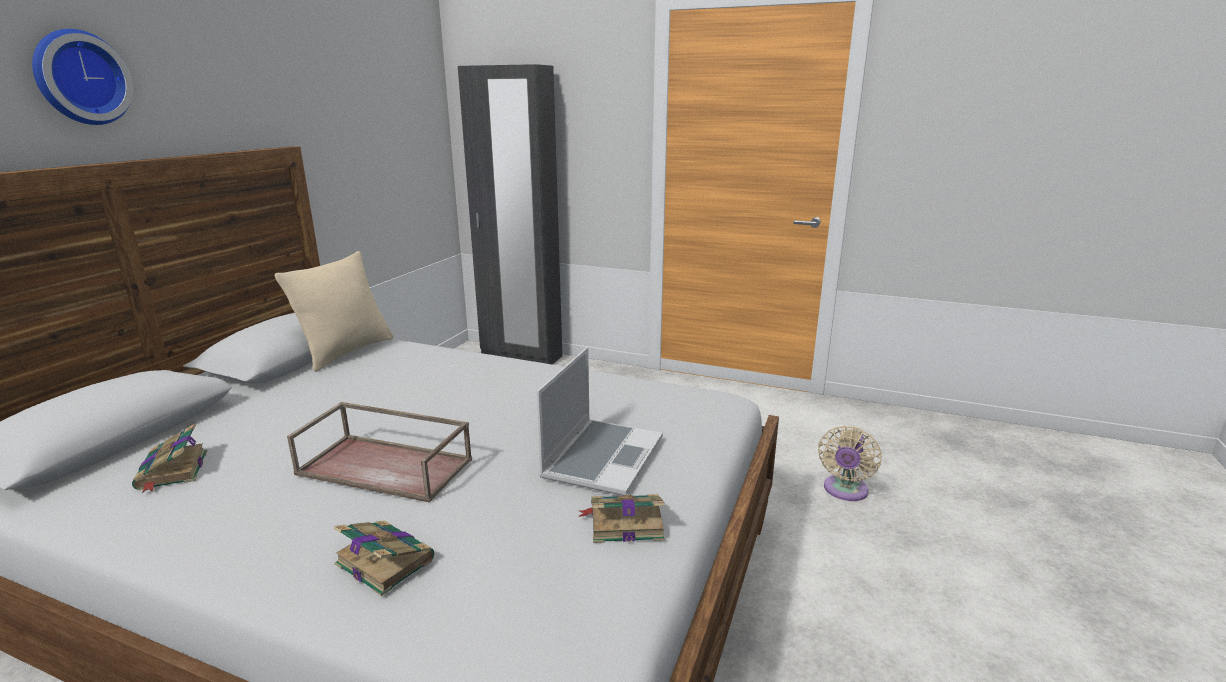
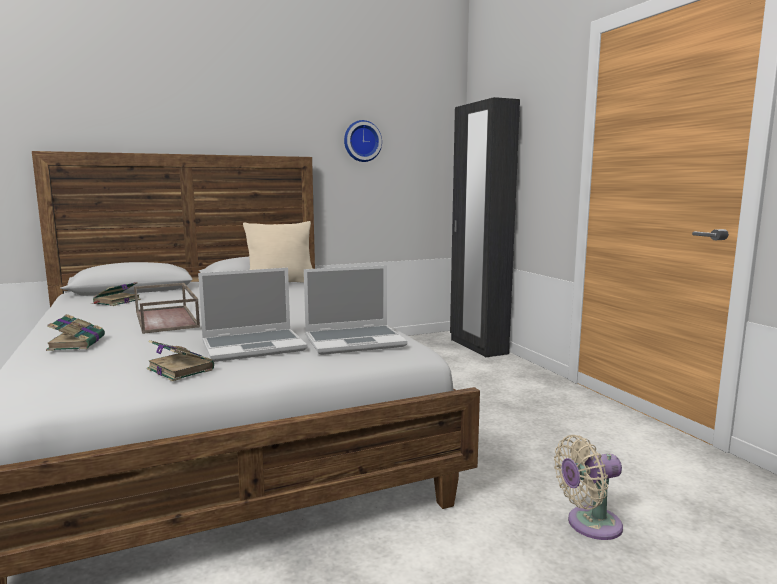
camera: 45 degrees right, 10 degrees down
(80, 78) = (188, 111): wall clock -> wall clock (362, 141)
(667, 409) = (355, 341): none -> laptop

